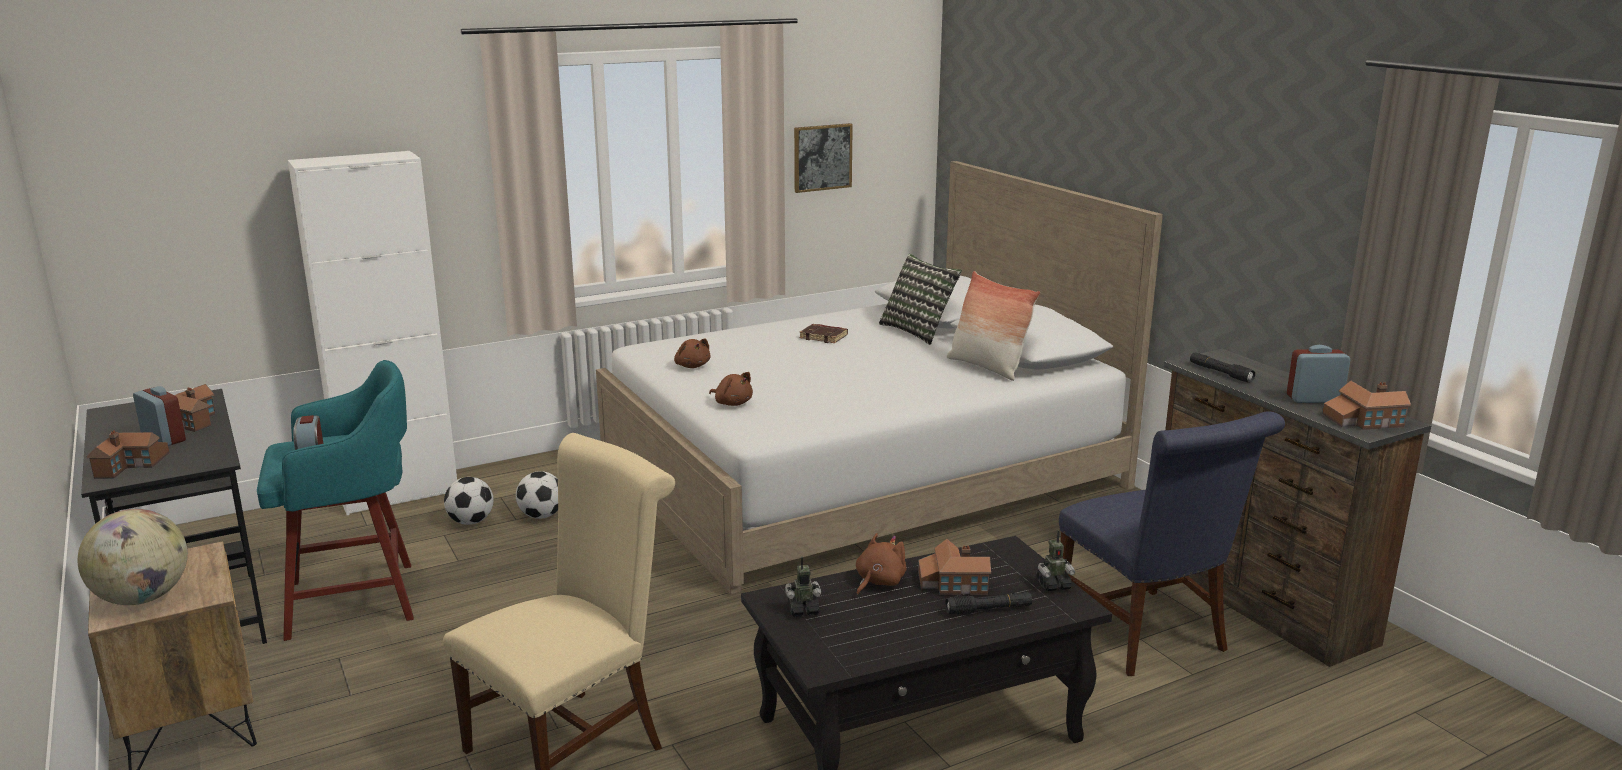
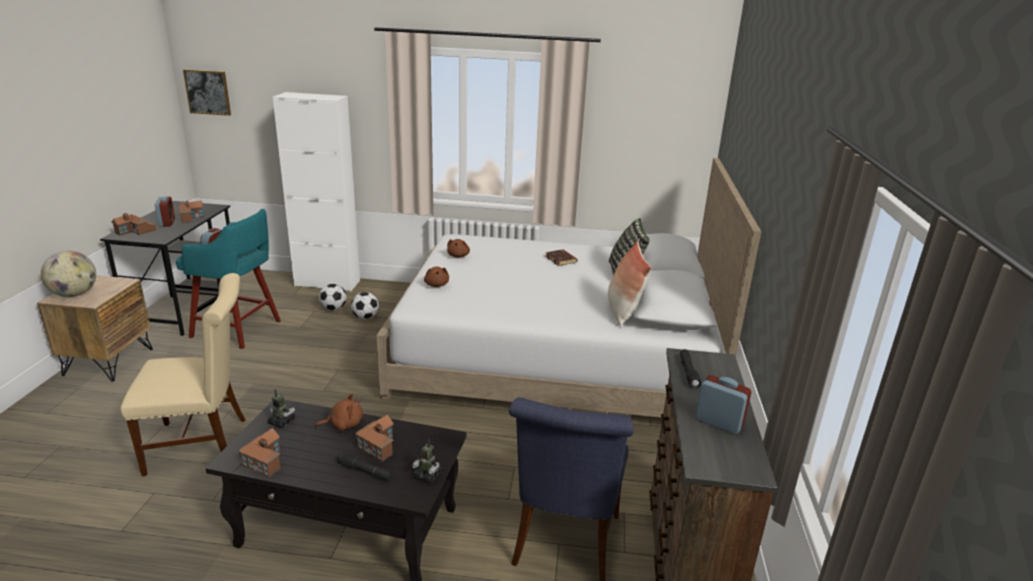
camera: 35 degrees right, 5 degrees up
(822, 157) = (619, 139): picture -> picture (208, 92)
(1363, 421) = (720, 457): toy house -> toy house (263, 460)

